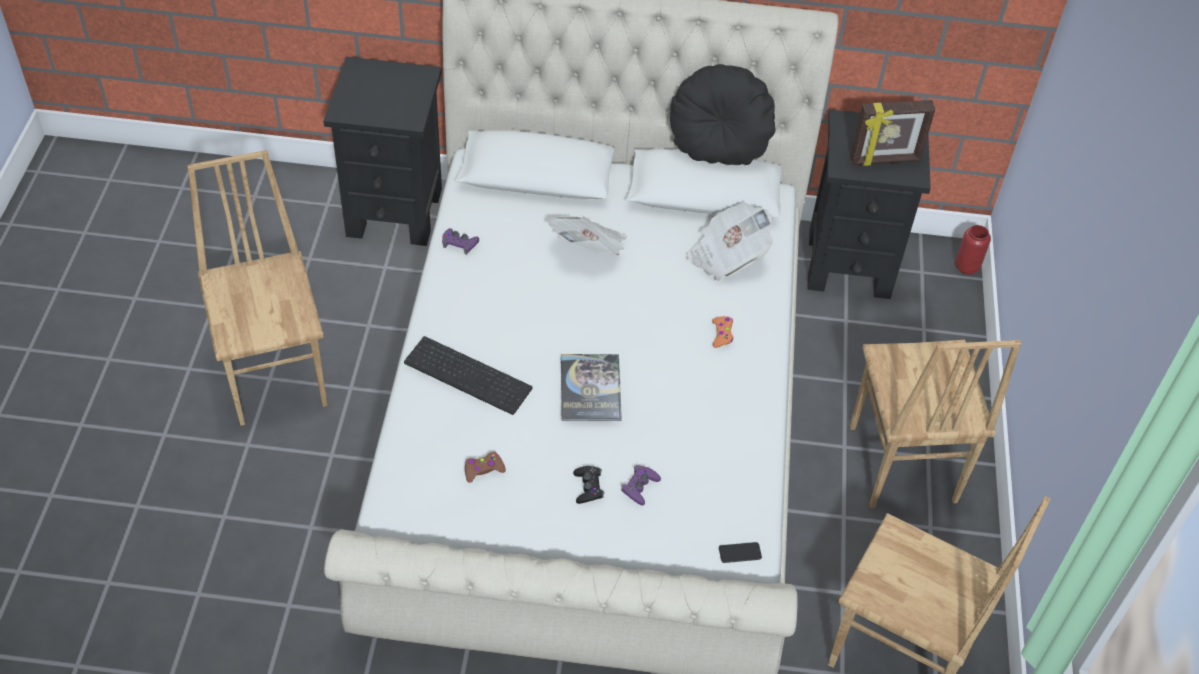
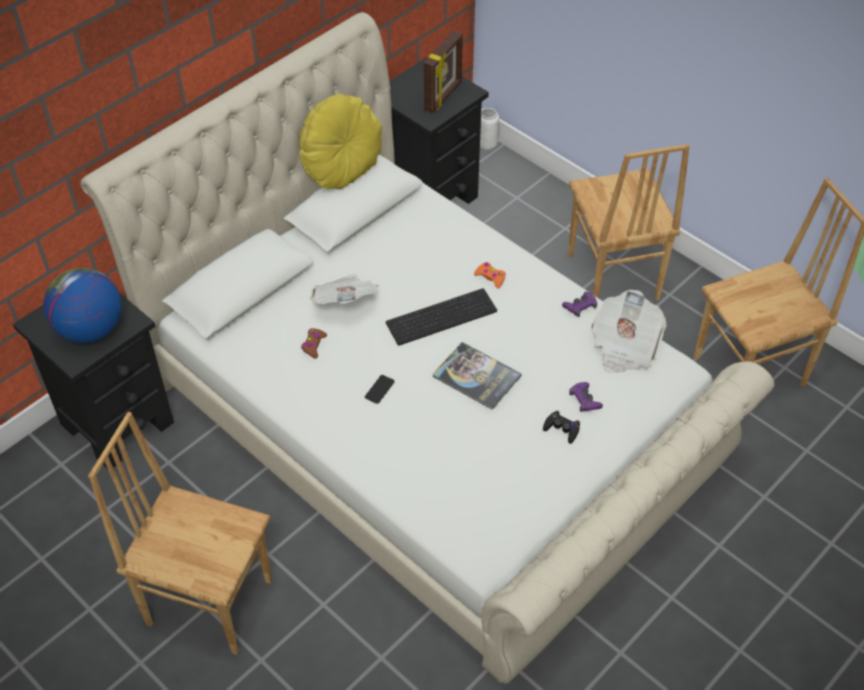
camera: 50 degrees left, 0 degrees up
(379, 101) = (90, 330): none -> globe
(459, 243) = (264, 375): purple game controller -> purple game controller (580, 306)
(470, 374) = (402, 439): keyboard -> keyboard (441, 315)
(483, 469) = (498, 481): brown game controller -> brown game controller (313, 345)
(718, 151) = (343, 173): black pillow -> yellow pillow
(727, 256) = (424, 232): newspaper -> newspaper (624, 346)
(740, 553) = (680, 378): phone -> phone (379, 389)
(900, 464) = (611, 278): brown chair -> brown chair turned 45 degrees clockwise
(966, 267) = (487, 145): red vase -> white vase

